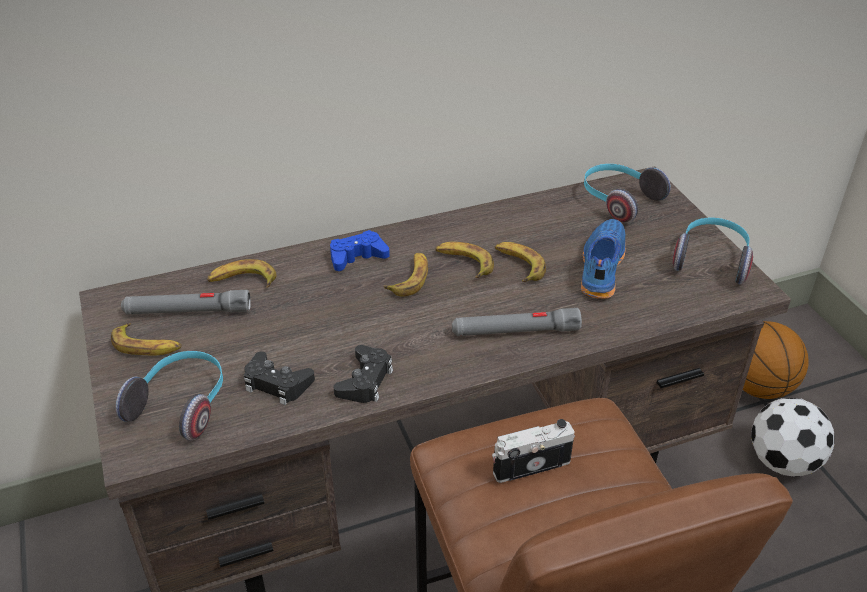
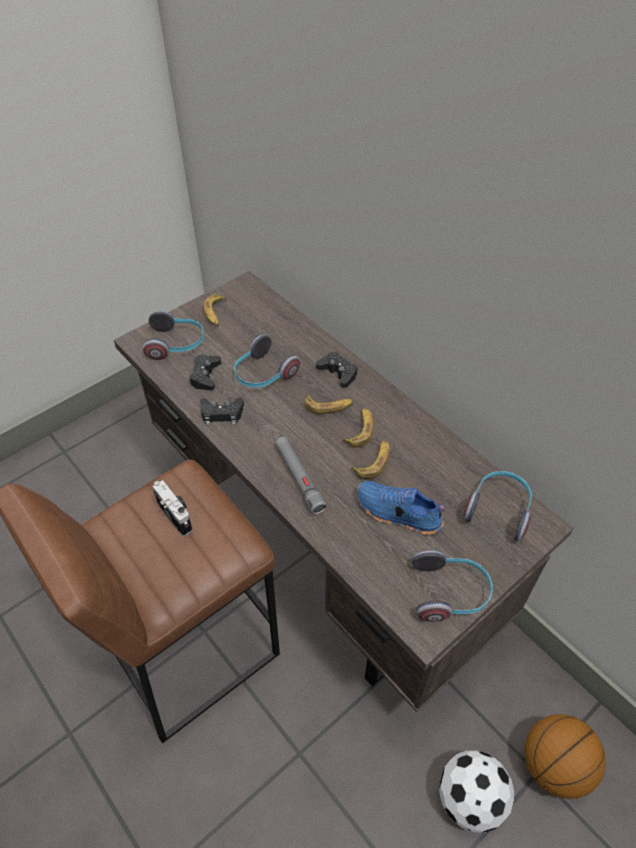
camera: 70 degrees right, 10 degrees up
(187, 311) = (250, 317): grey flashlight -> none
(243, 281) = (288, 329): banana -> none
(314, 323) = (263, 374): none -> headphones
(357, 257) = (338, 373): blue game controller -> black game controller
(600, 267) = (397, 514): blue shoe -> blue shoe turned 150 degrees counterclockwise

